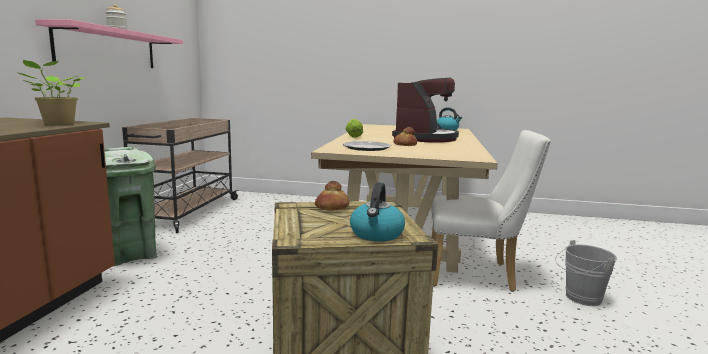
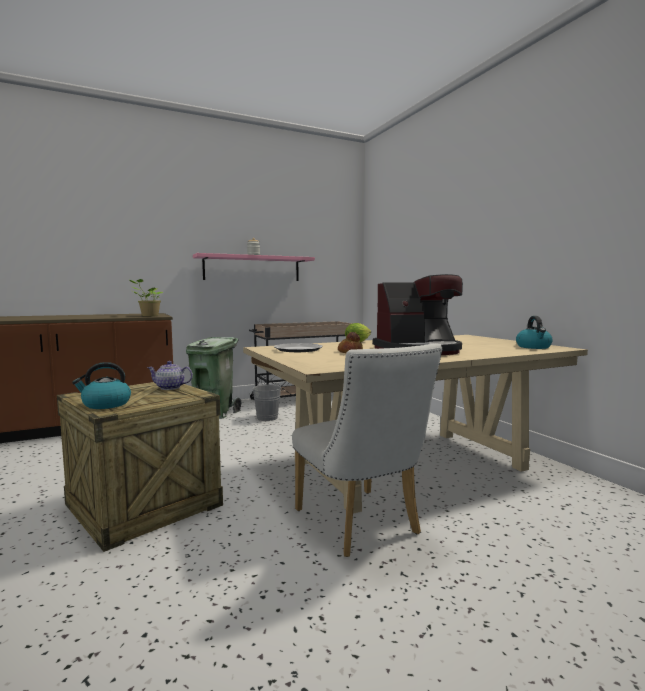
camera: 55 degrees right, 5 degrees down
(332, 207) = (170, 387): bread -> teapot
(580, 298) = (395, 613): grey bucket -> grey bucket (265, 417)

